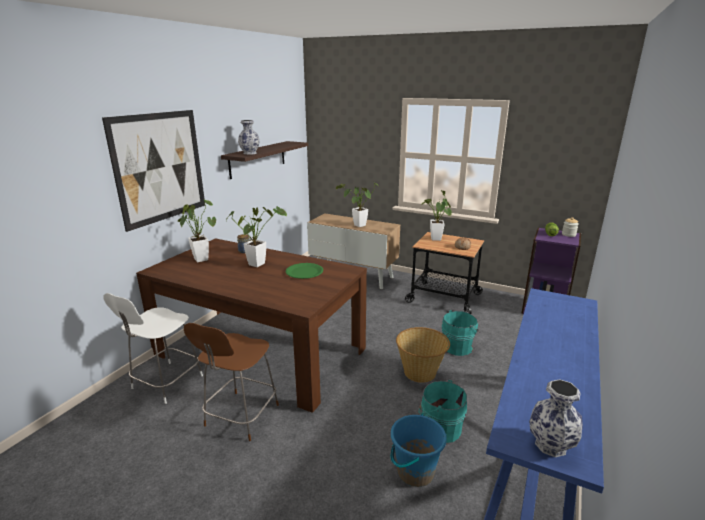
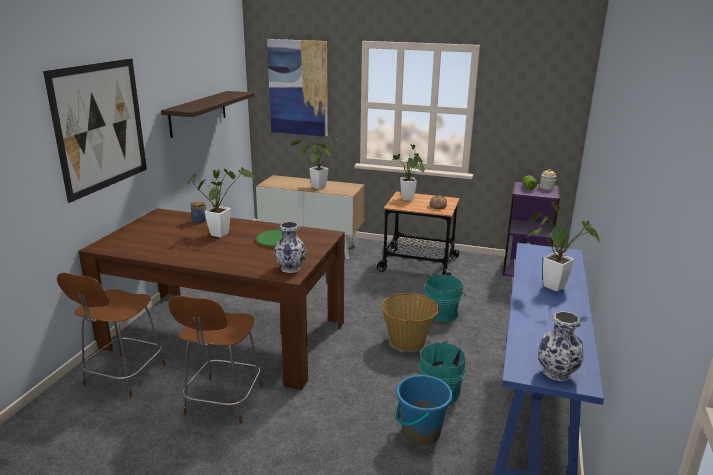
camera: 10 degrees left, 0 degrees up
(165, 383) = (123, 376): white chair -> brown chair
(200, 258) = (149, 231): potted plant -> potted plant (549, 285)
(249, 153) = (194, 107): vase -> vase (290, 268)
(348, 139) = (298, 88): none -> picture

